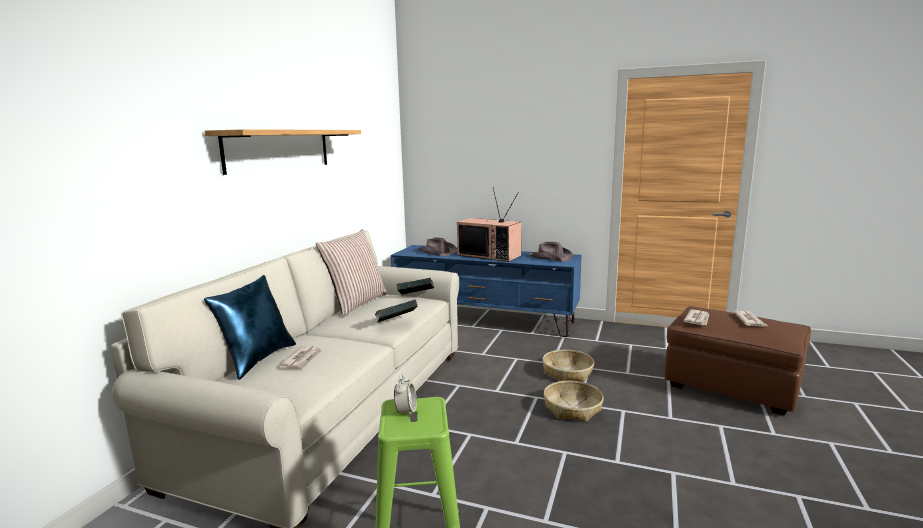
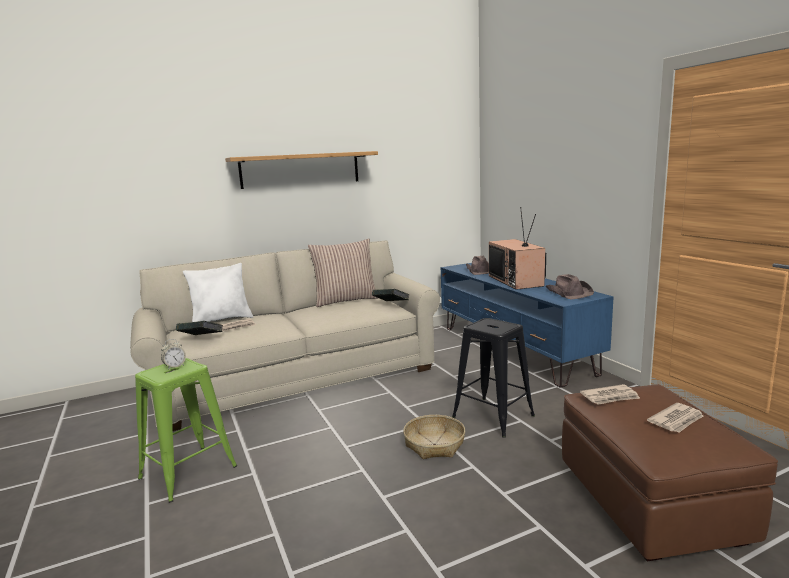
camera: 45 degrees right, 0 degrees up
(257, 359) = (222, 320): blue pillow -> white pillow
(396, 323) = (331, 320): book -> book (201, 339)
(567, 372) = (492, 416): basket -> black stool

